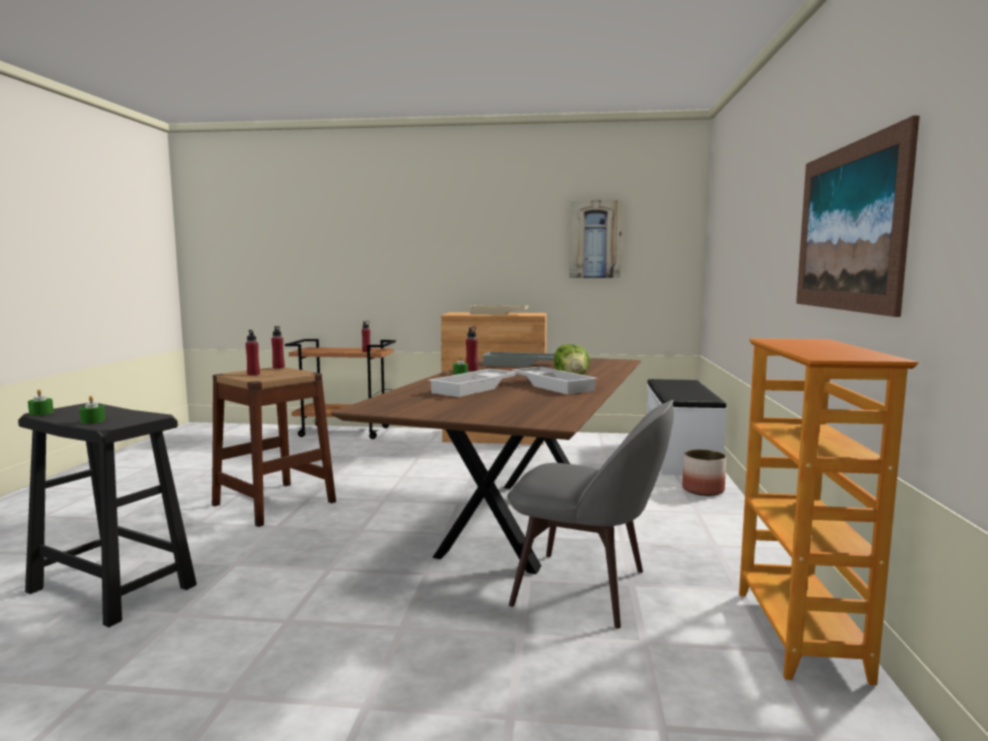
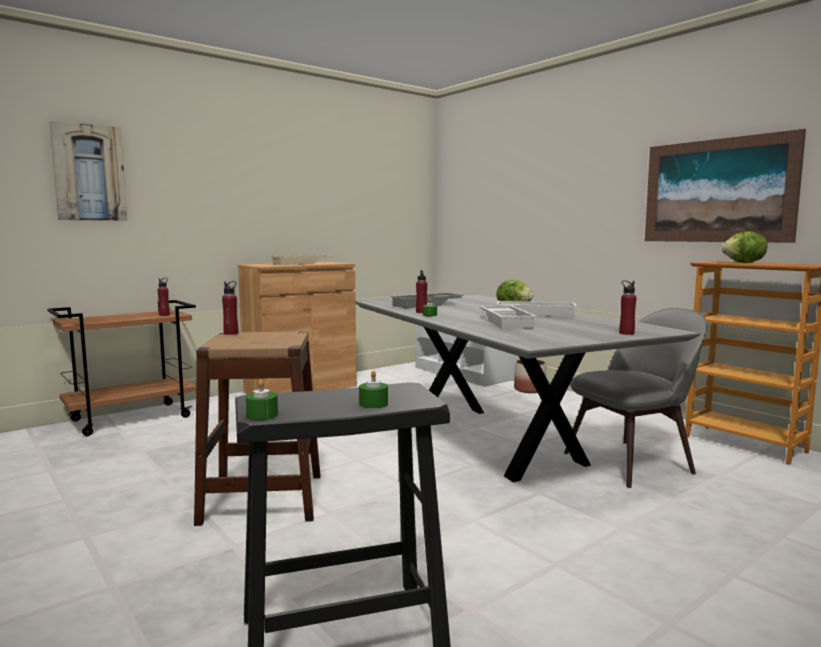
camera: 45 degrees left, 0 degrees up
(253, 374) = (240, 342): red bottle -> red bottle (626, 333)
(520, 520) = (491, 439): brown dining table -> grey dining table
(595, 239) = (362, 192): picture -> picture (89, 173)
(803, 345) = (744, 263): none -> lettuce

